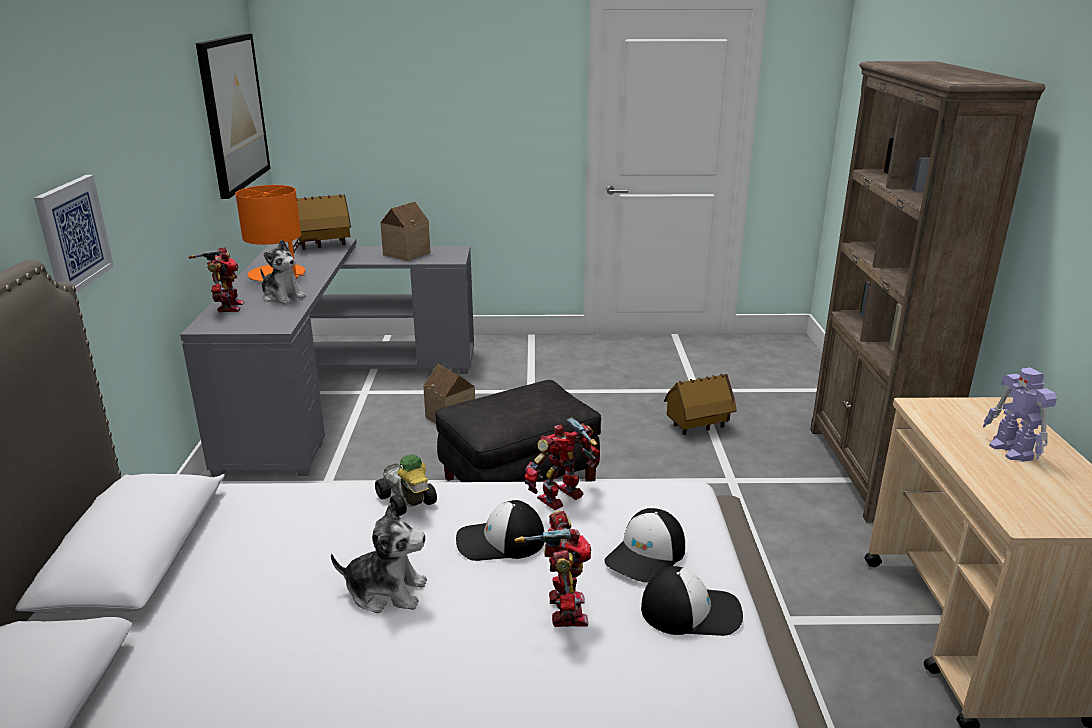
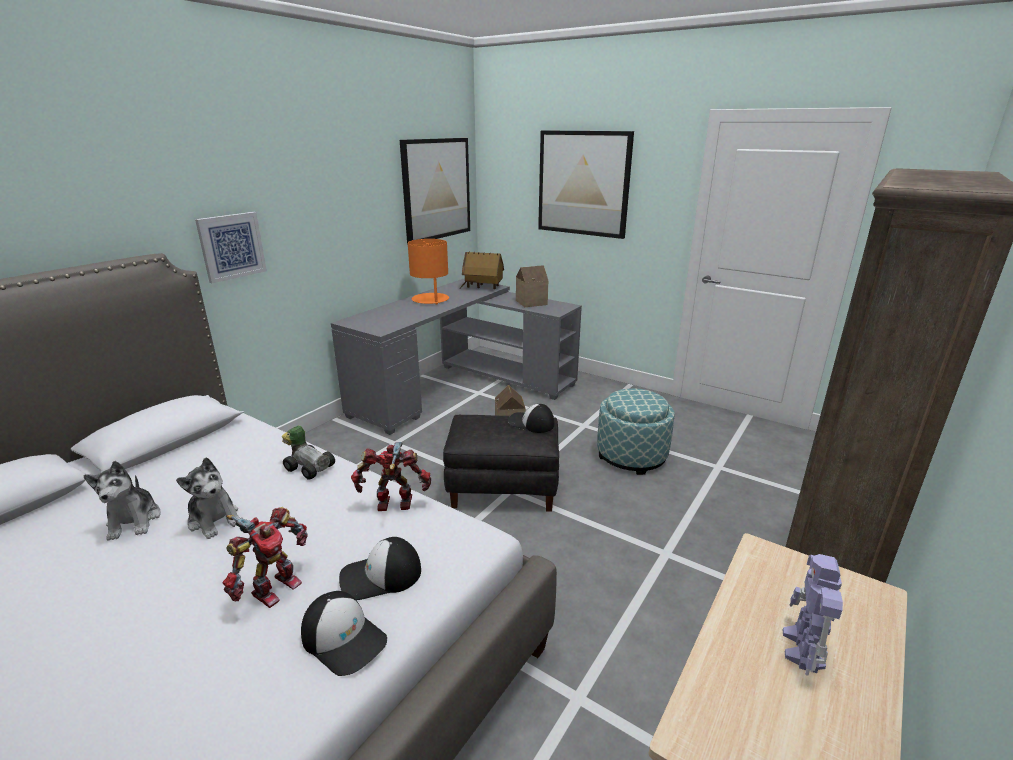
camera: 35 degrees right, 0 degrees up
(228, 307) = (376, 313): toy robot -> none
(283, 296) = (412, 313): plush toy -> plush toy (134, 521)
(406, 502) = (309, 466): toy car -> toy car turned 120 degrees clockwise
(438, 89) = (583, 183): none -> picture
(500, 541) = (315, 517): cap -> cap (531, 423)
(611, 406) = (631, 455): none -> ottoman
(698, 427) = (685, 497): toy house -> none

